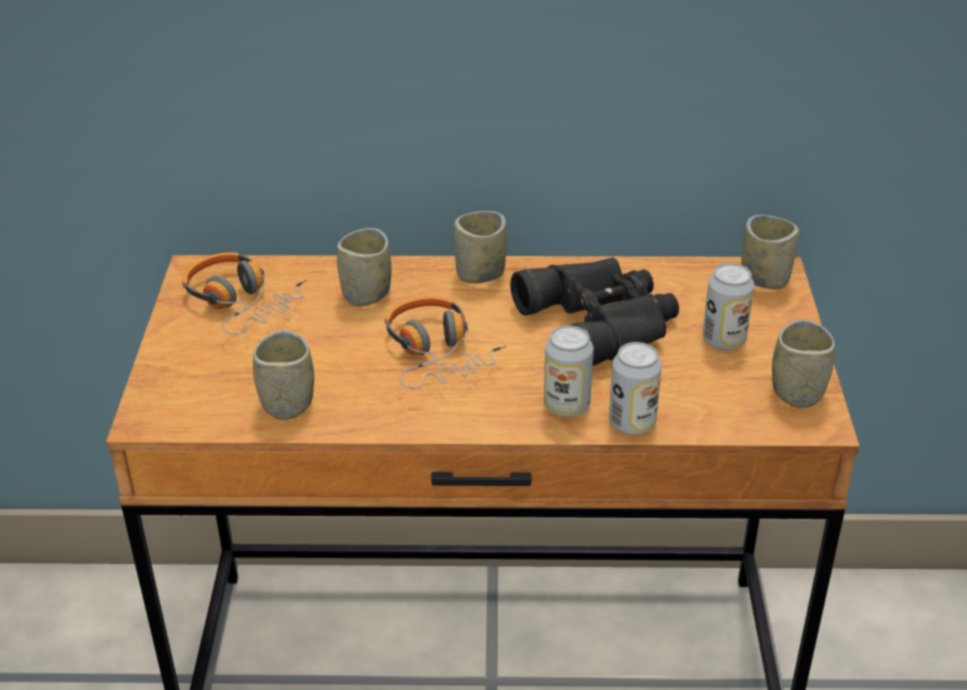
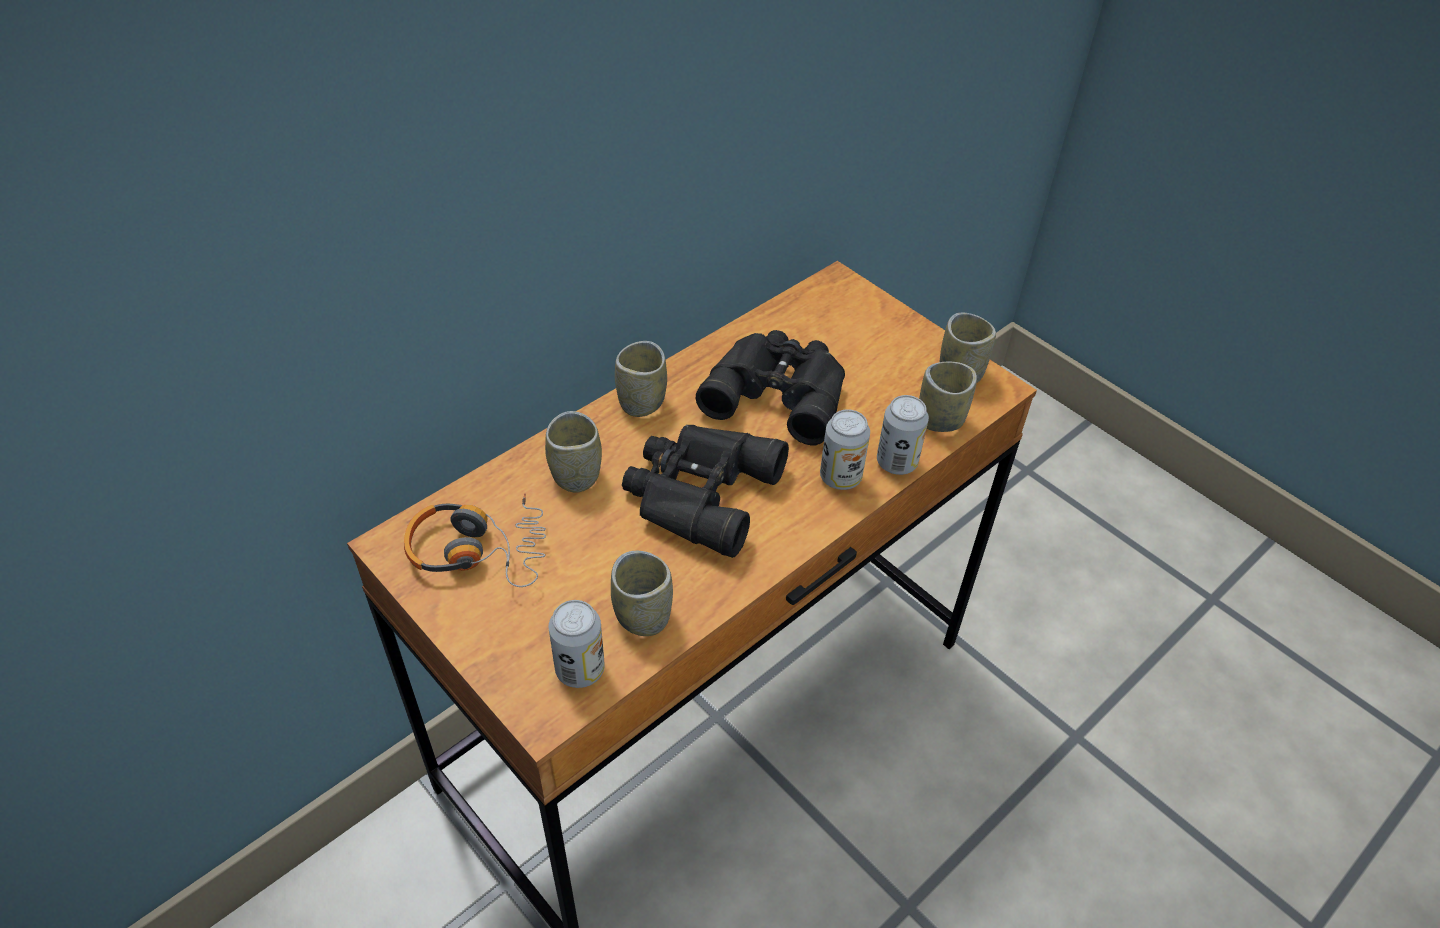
camera: 45 degrees left, 10 degrees up
(436, 353) = (697, 493): headphones -> black binoculars
(724, 340) = (872, 358): can -> can (580, 669)
(764, 279) = (838, 292): cup -> cup (940, 419)

